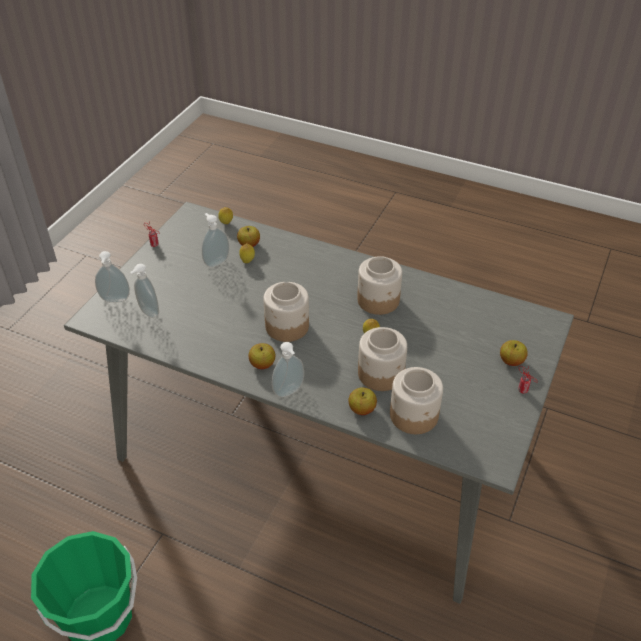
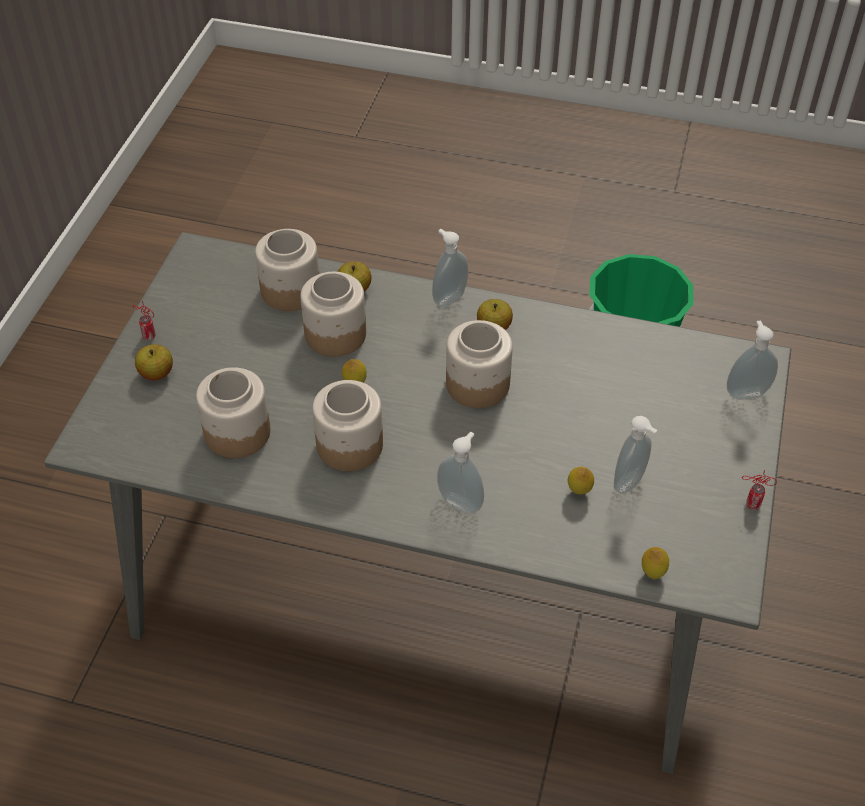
camera: 170 degrees right, 5 degrees up
(148, 313) = (685, 379): soap dispenser -> soap dispenser (461, 502)
(249, 244) = (591, 529): apple -> none
(451, 316) = (236, 432): none -> jar

